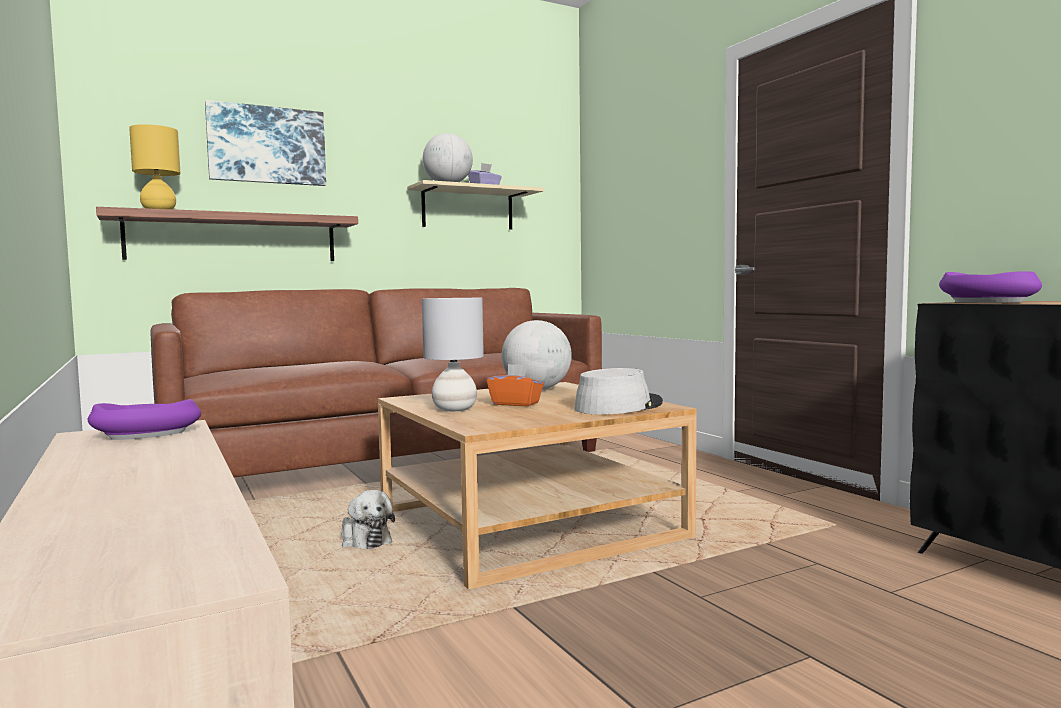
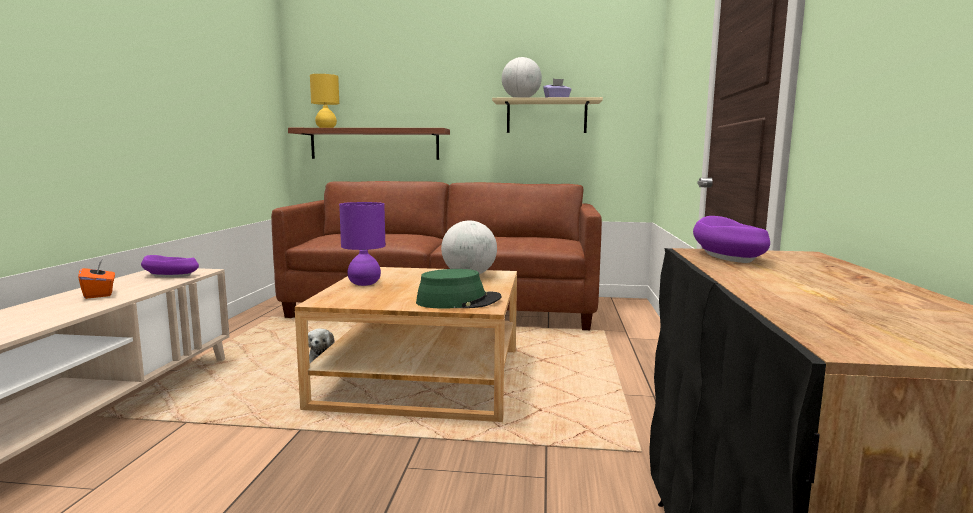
camera: 35 degrees right, 5 degrees up
(267, 145) = (396, 78): picture -> none
(455, 409) = (365, 283): grey table lamp -> purple table lamp
(516, 403) = (411, 285): orange tissue box -> orange tissue box (99, 294)
(618, 406) = (458, 301): grey hat -> green hat

